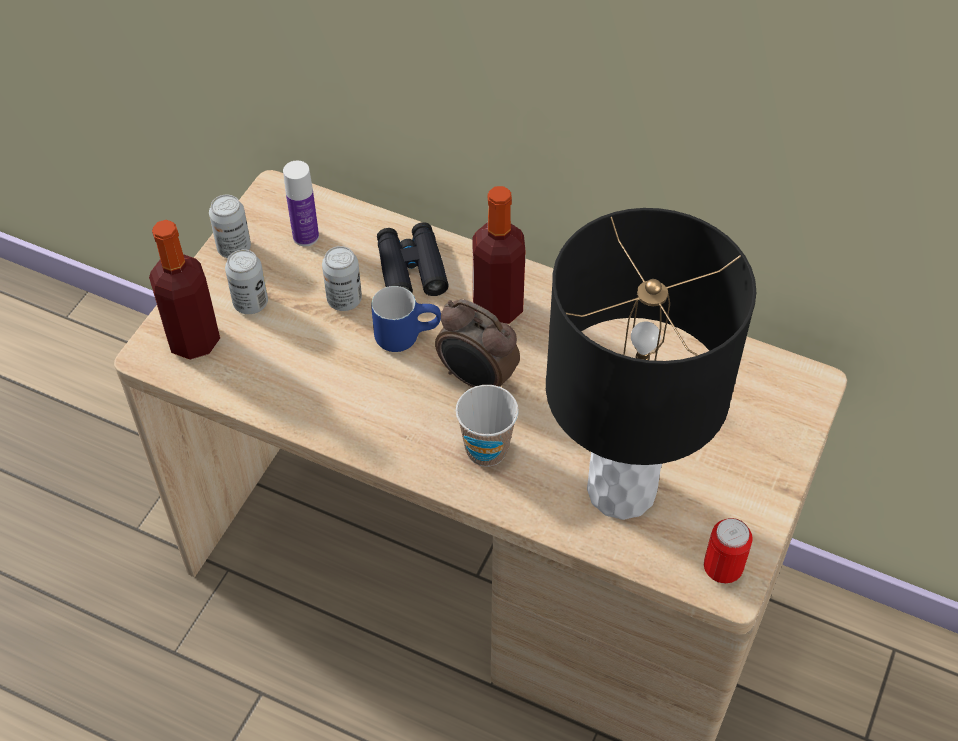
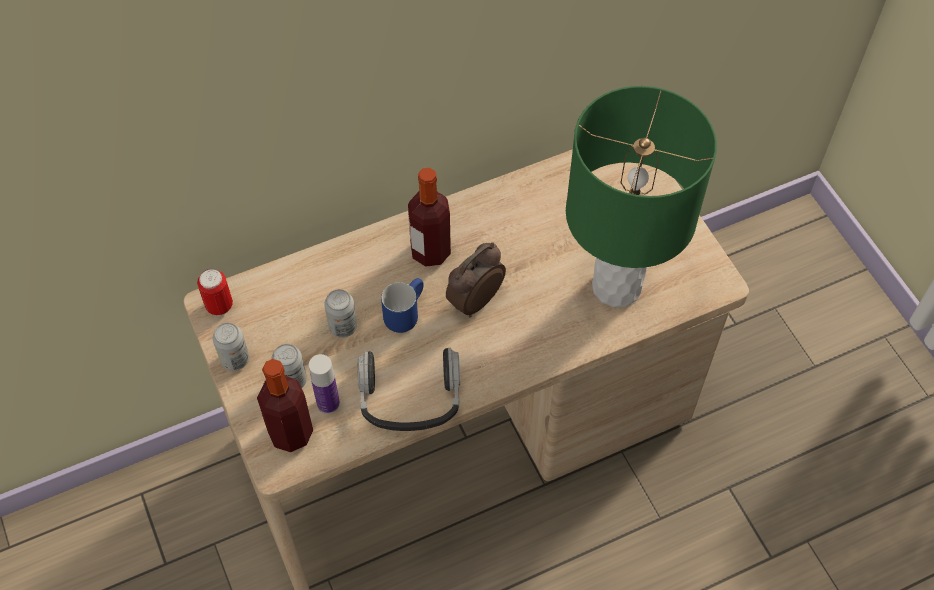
camera: 50 degrees left, 5 degrees up
(306, 236) = (268, 312): bottle -> bottle (328, 403)
(316, 404) = (410, 397): none -> headphones
(411, 268) = (354, 274): black binoculars -> none
(476, 380) = (474, 301): alarm clock -> alarm clock turned 150 degrees clockwise
(486, 450) = (529, 331): cup -> none
(620, 491) = (616, 287): black table lamp -> green table lamp
(722, 569) = (707, 279): can -> can (219, 306)

